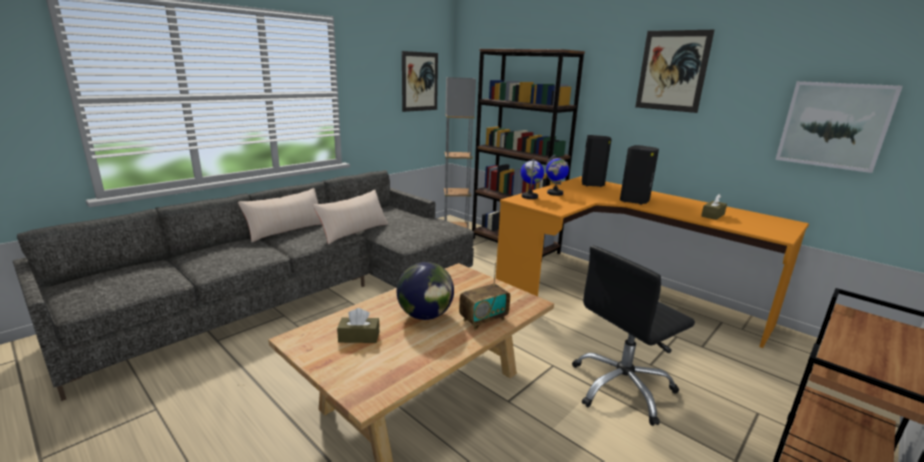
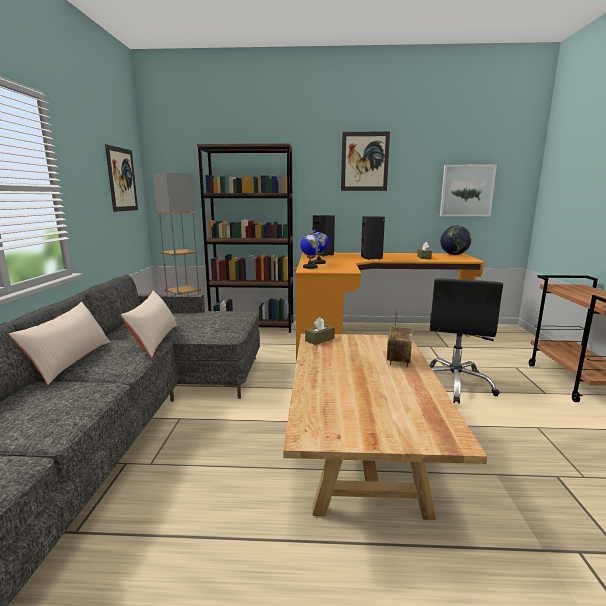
camera: 40 degrees left, 5 degrees down
(359, 337) = (352, 407): brown tissue box -> brown tissue box (320, 339)
(425, 315) = (360, 373): globe -> globe (454, 254)

